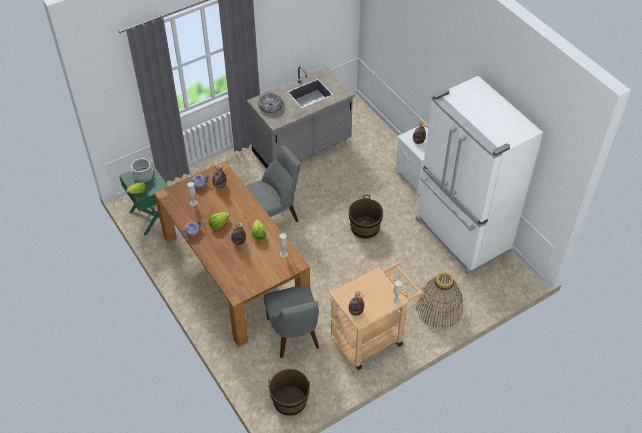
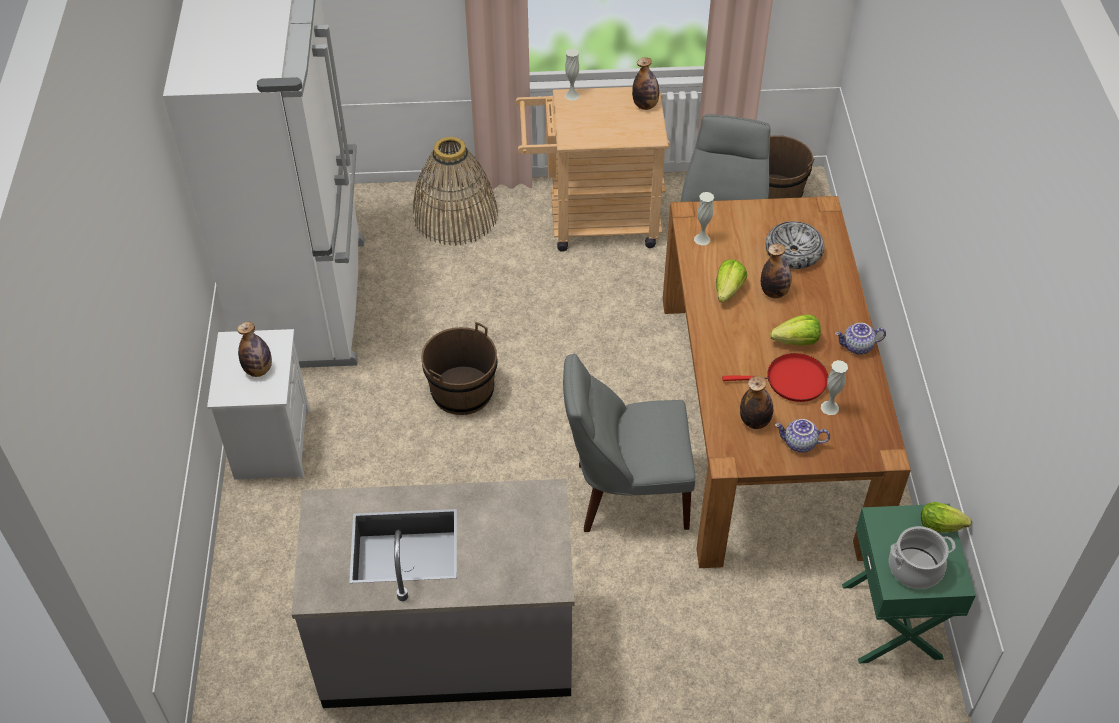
camera: 150 degrees left, 0 degrees up
(213, 207) = (791, 381): none -> red frying pan
(270, 106) = (527, 551): bowl -> bowl (793, 251)

